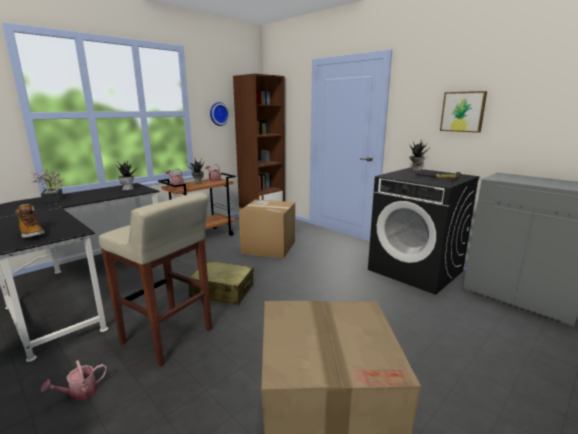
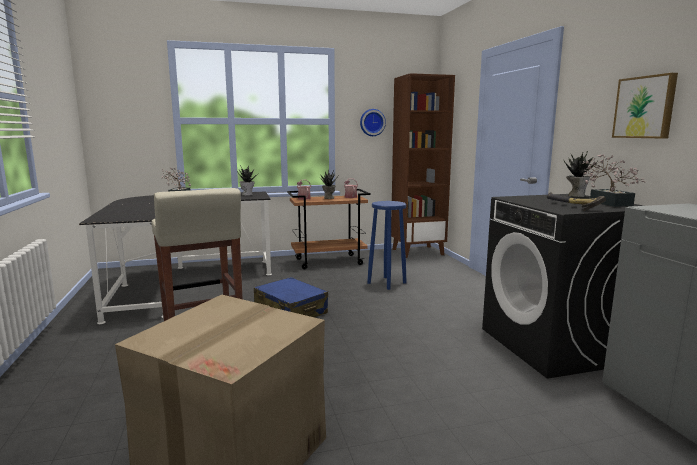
camera: 30 degrees right, 5 degrees down
(31, 234) = (122, 215): boot -> none
(79, 393) = (103, 354): watering can -> none
(222, 291) = (290, 311): beige suitcase -> blue suitcase
(269, 247) = (387, 283): cardboard box -> blue stool
(445, 174) = (607, 203): none -> potted plant

